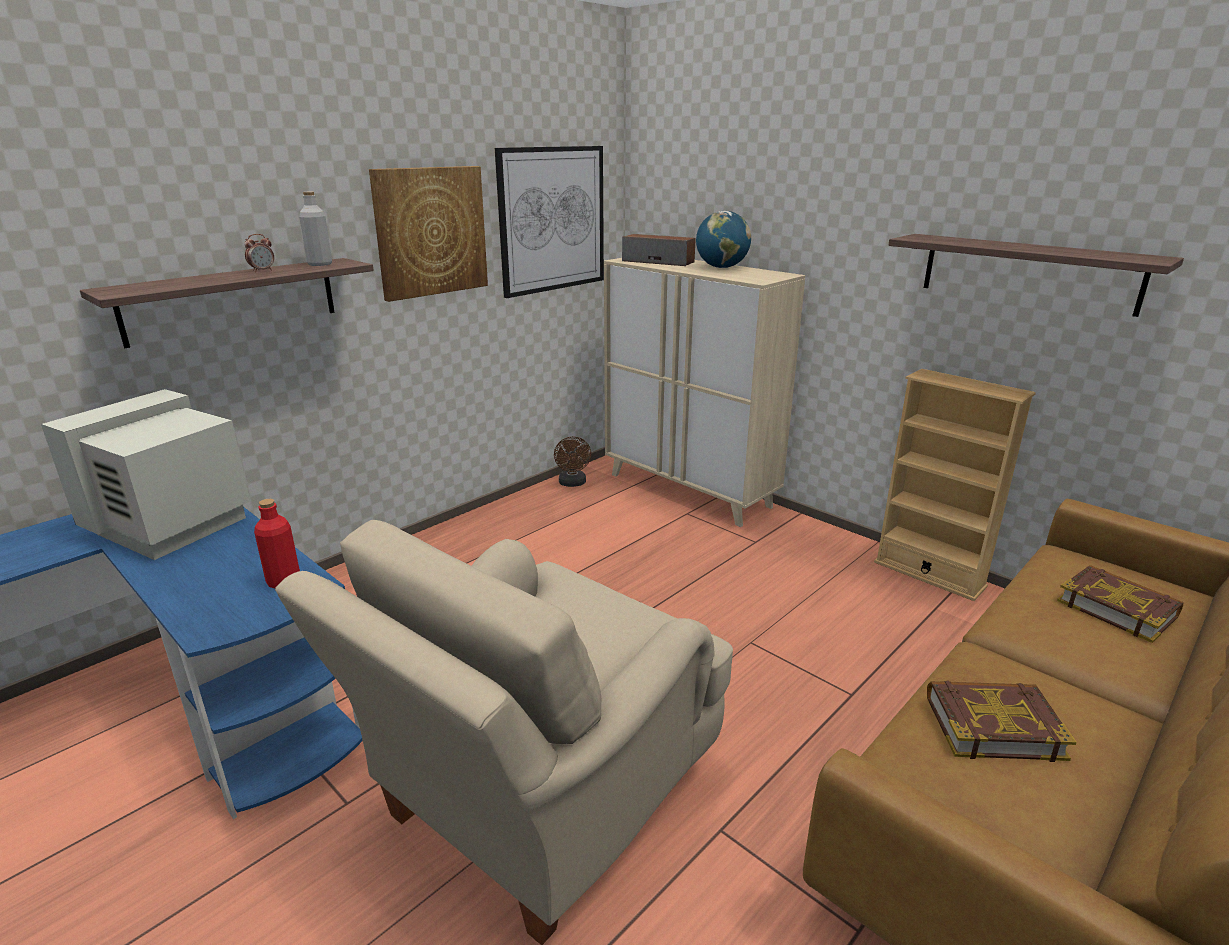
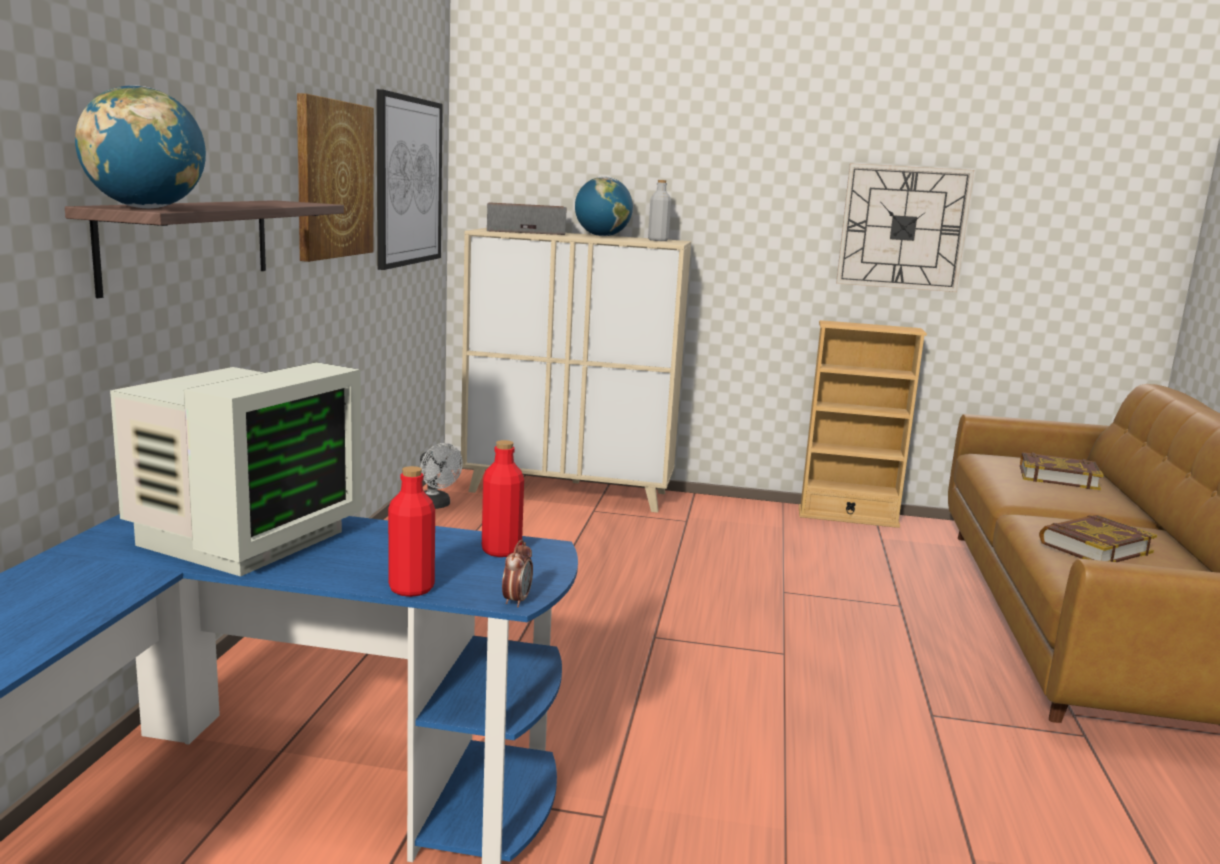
camera: 35 degrees left, 10 degrees down
(123, 290) = (146, 208): none -> globe
(173, 526) = (240, 538): monitor -> monitor turned 150 degrees counterclockwise
(173, 602) = (411, 588): none -> red bottle
(262, 271) = (237, 203): alarm clock -> alarm clock (516, 601)
(320, 264) = (279, 202): grey bottle -> grey bottle (658, 240)
(539, 801) = (777, 748): beige armchair -> none
(573, 483) = (436, 506): brown fan -> white fan
(1028, 273) = (903, 227): shelf -> wall clock

